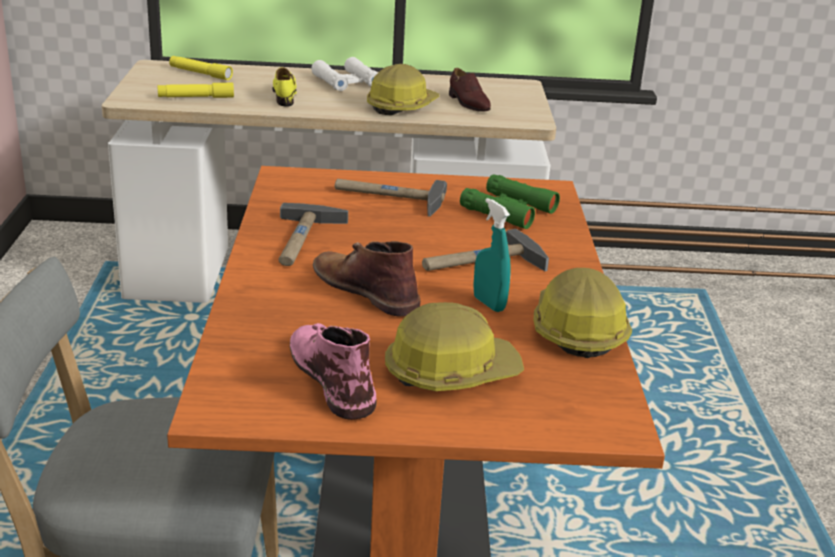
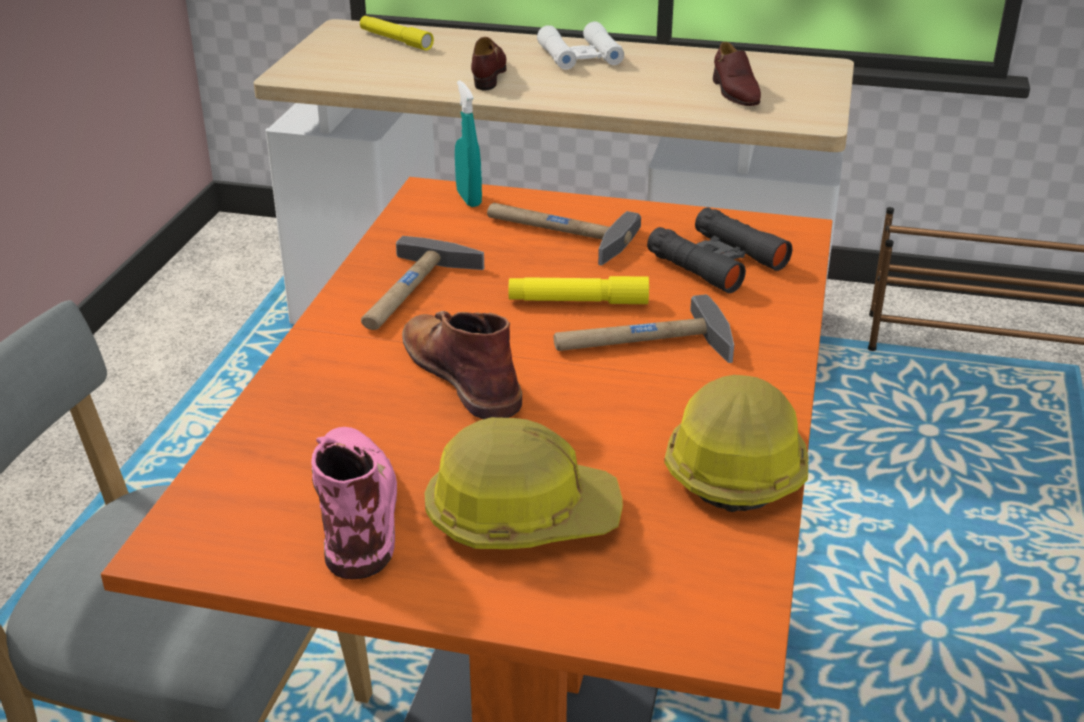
camera: 15 degrees right, 5 degrees up
(196, 97) = (374, 74): yellow flashlight -> yellow flashlight (578, 301)
(284, 95) = (489, 74): yellow shoe -> brown shoe
(401, 106) = (639, 94): hard hat -> none
(489, 304) = (624, 409): turquoise spray bottle -> turquoise spray bottle (469, 199)
(508, 210) = (717, 261): green binoculars -> black binoculars

